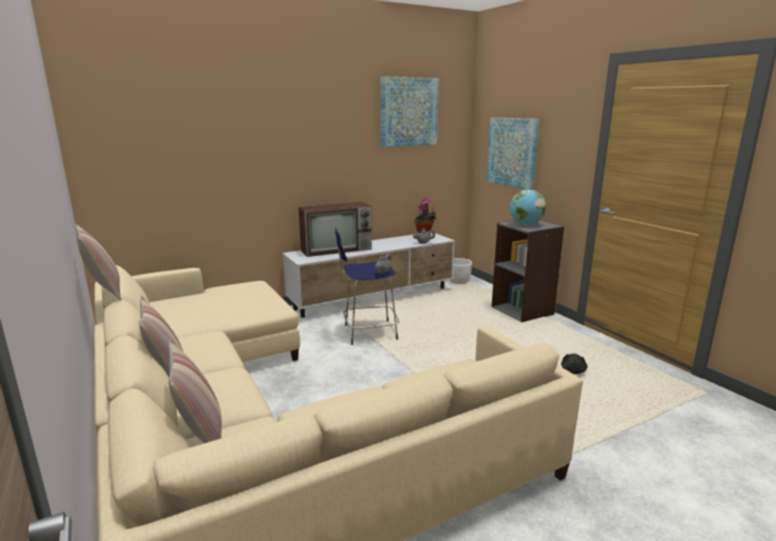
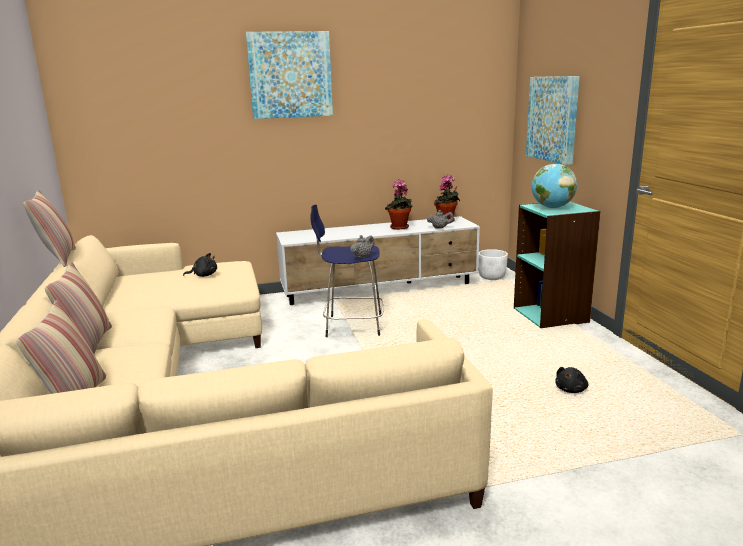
camera: 15 degrees right, 0 degrees up
(234, 297) = (203, 275): none -> black plush toy
(337, 249) = (336, 231): television -> none
(390, 244) = (400, 228): none -> potted plant
(408, 112) = (429, 73): picture -> picture (290, 75)
(523, 311) = (551, 315): grey bookcase -> turquoise bookcase

